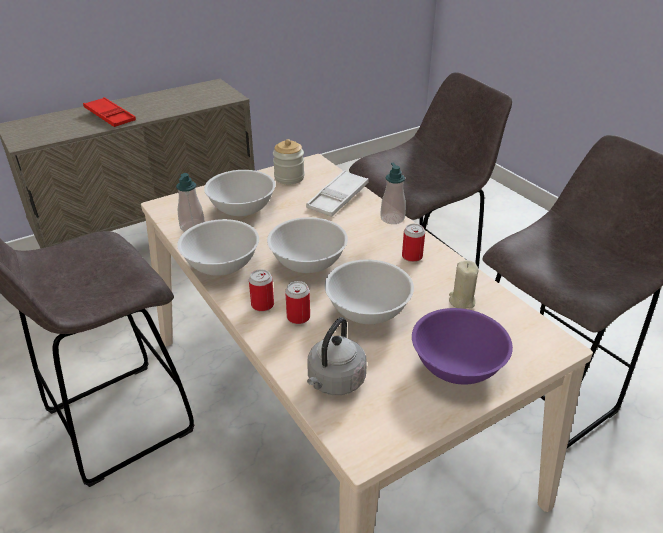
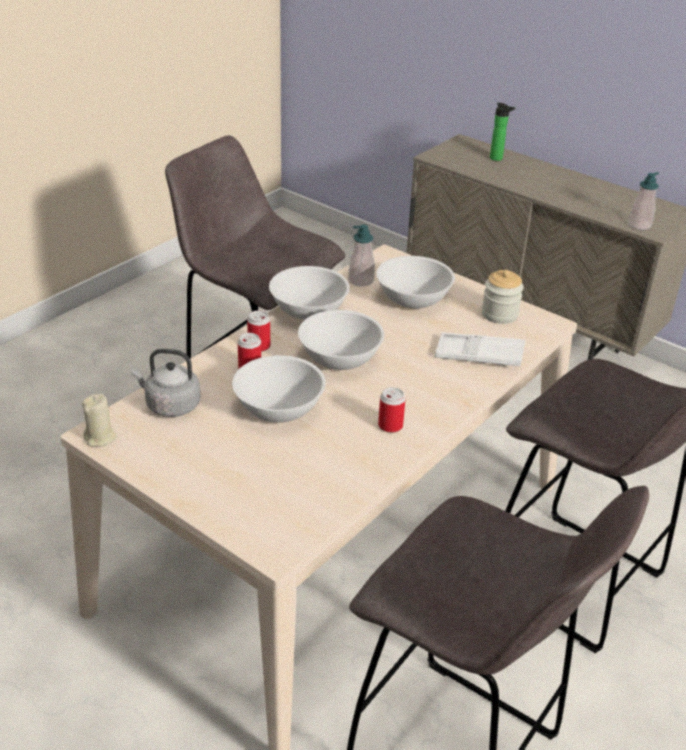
camera: 70 degrees right, 0 degrees up
(63, 119) = (498, 159): none -> bottle
(110, 116) = (528, 178): red tray -> none
(392, 218) = (462, 401): soap dispenser -> soap dispenser (639, 225)
(458, 365) = (217, 477): purple bowl -> none
(461, 300) = (325, 471): beige candle -> beige candle (100, 437)

